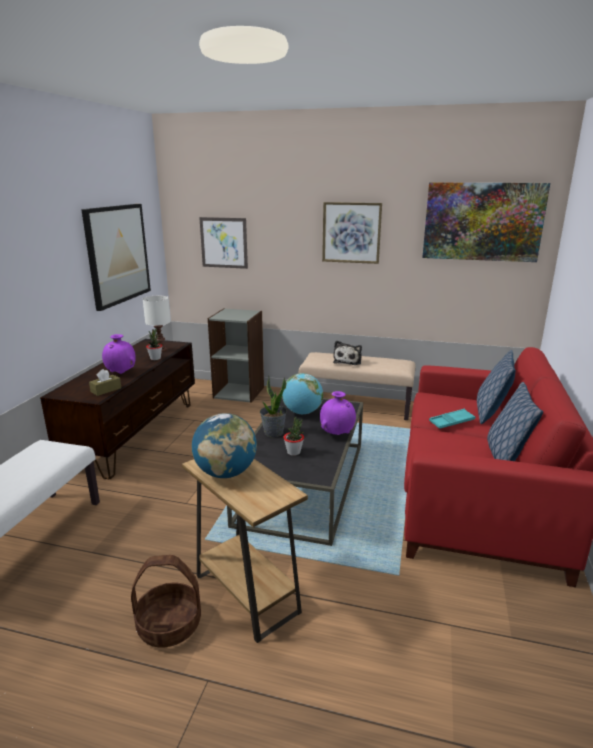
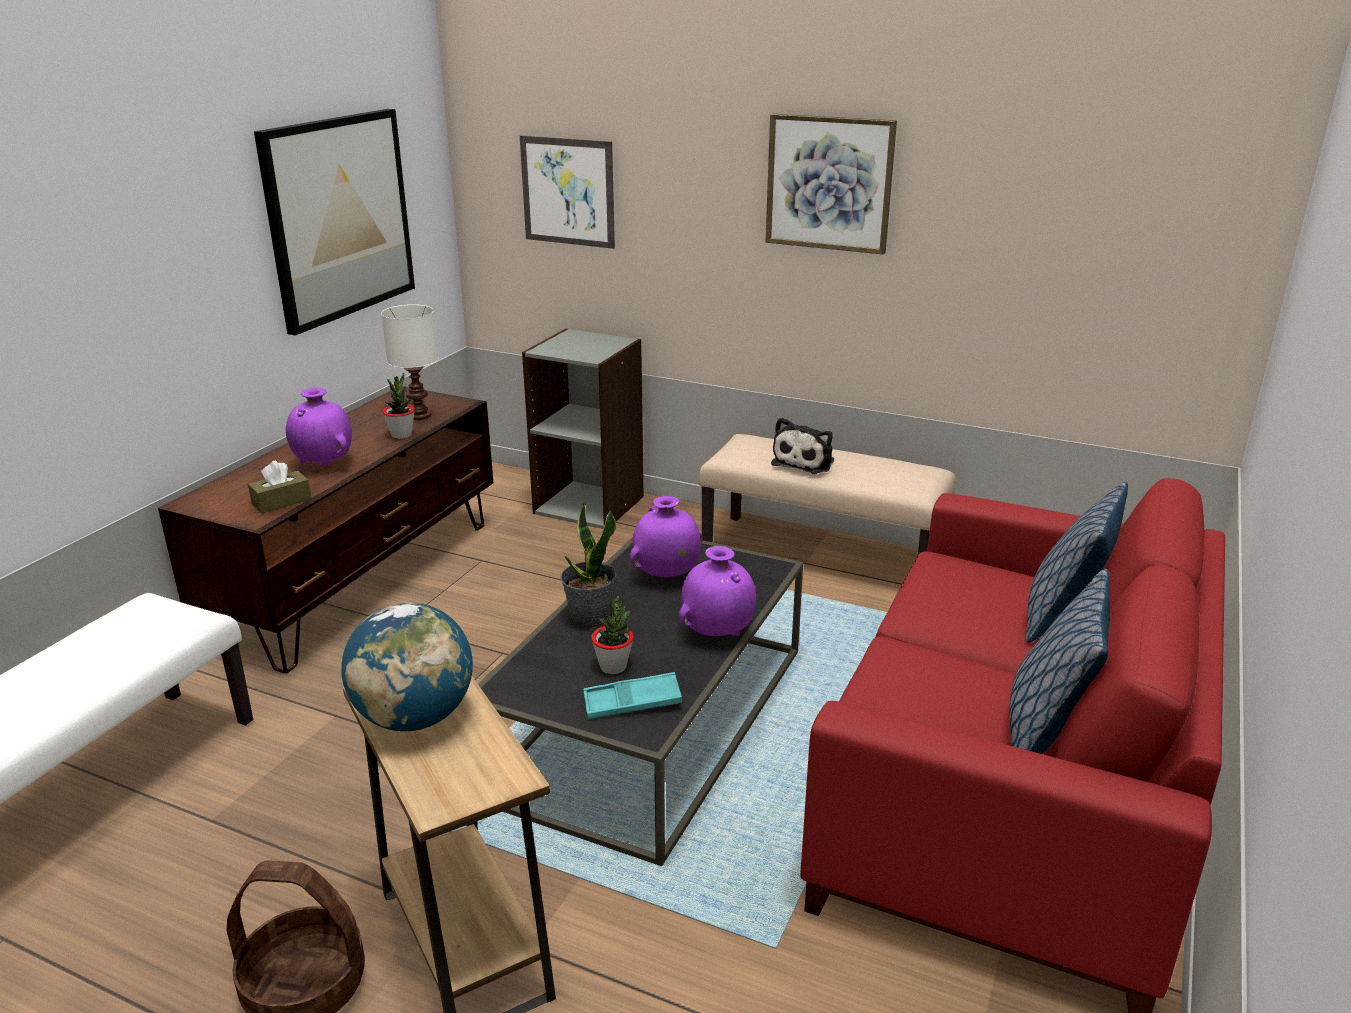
camera: 10 degrees right, 5 degrees up
(302, 412) = (666, 576): globe -> purple vase
(451, 422) = (963, 631): turquoise tray -> turquoise tray (632, 702)
(482, 222) = (1120, 173): picture -> none

